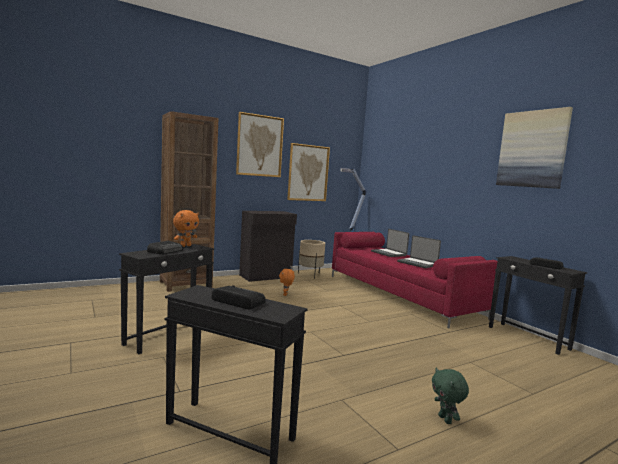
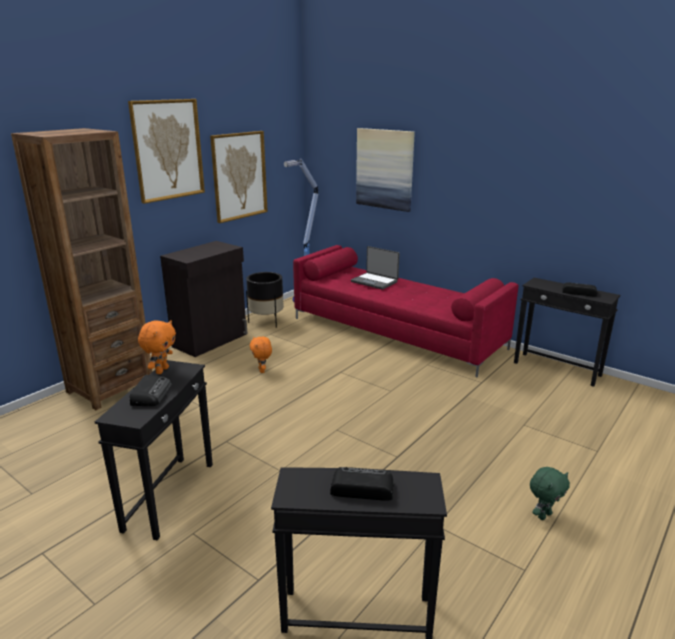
camera: 20 degrees left, 15 degrees up
(310, 275) = (266, 321): beige planter -> black planter
(417, 263) = (421, 296): laptop -> none
(445, 420) = (543, 515): green plush toy -> green plush toy turned 90 degrees counterclockwise
(532, 149) = (558, 147): picture -> picture (385, 169)

